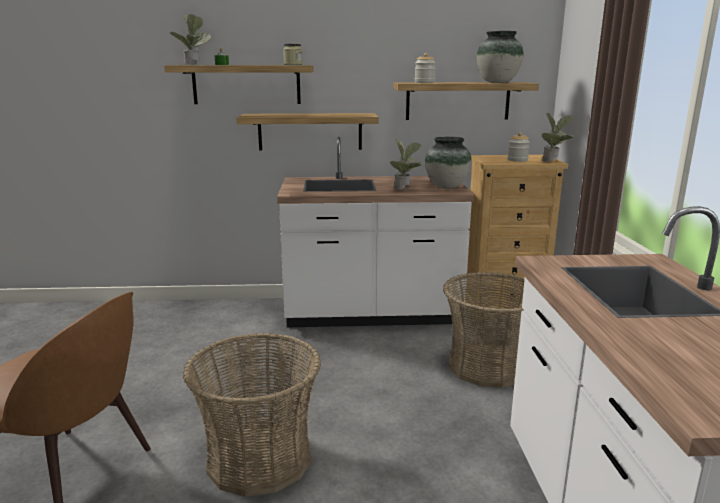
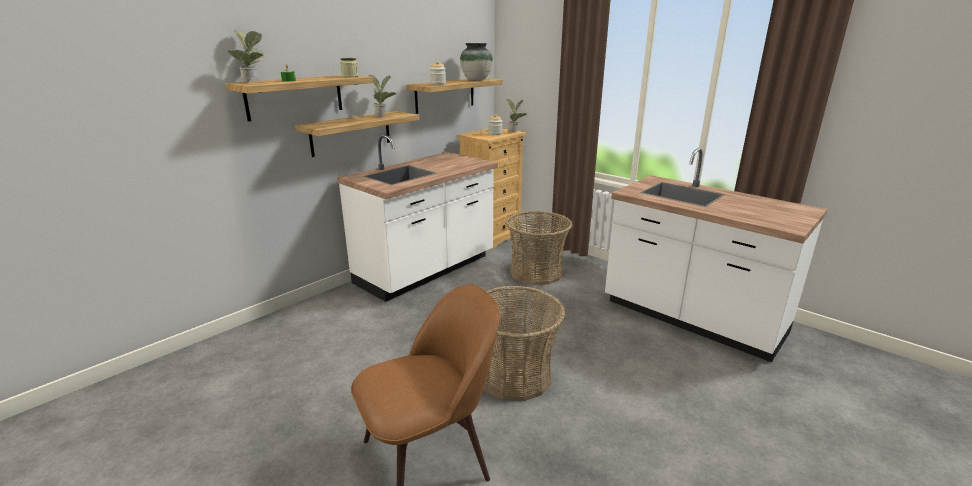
camera: 45 degrees left, 5 degrees up
(405, 189) = (451, 167): potted plant -> potted plant (383, 115)
(447, 187) = (469, 160): vase -> none

